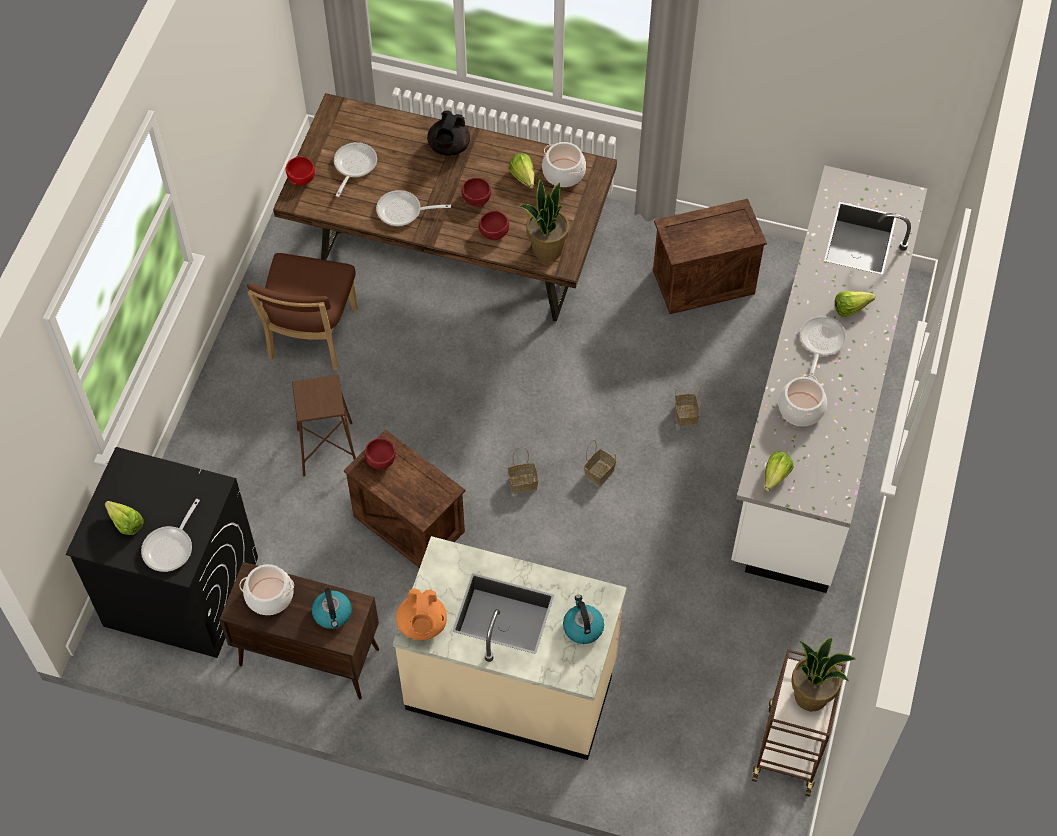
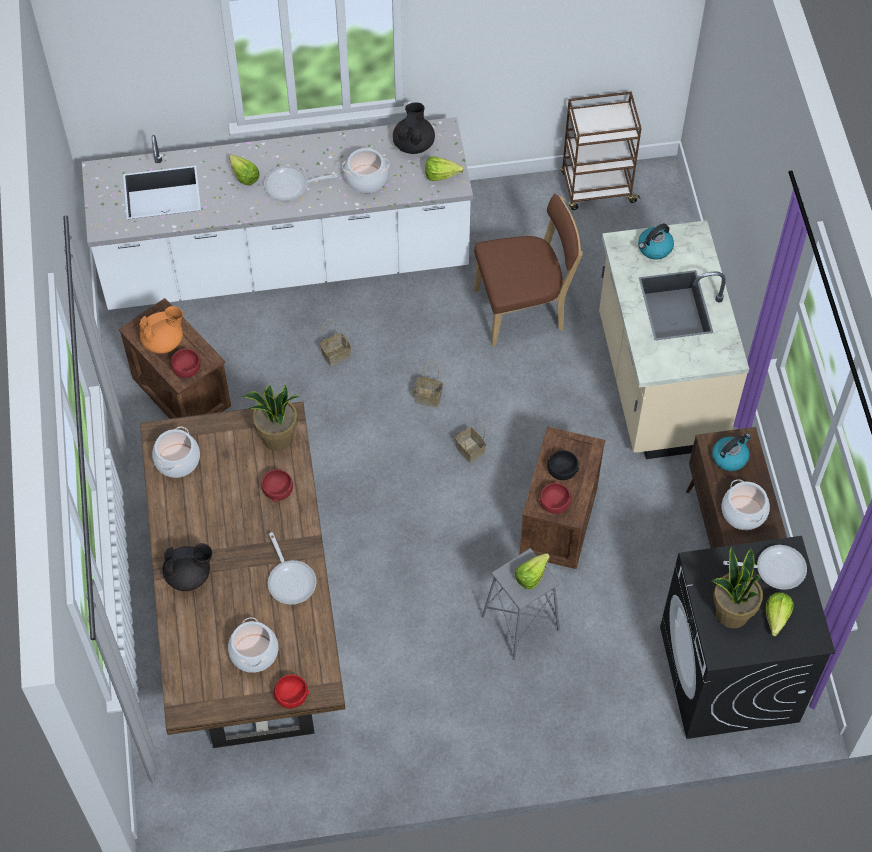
camera: 115 degrees left, 0 degrees up
(311, 338) = (406, 699): brown chair -> brown chair (524, 309)
(327, 449) = (520, 624): brown stool -> grey stool
(353, 166) = (254, 653): frying pan -> cooking pot
(410, 480) = (562, 471): none -> black bowl
(422, 625) = (721, 355): orange teapot -> orange teapot (164, 341)
(476, 198) = (244, 523): red bowl -> red bowl (187, 369)
(524, 180) = (202, 491): lettuce -> lettuce (534, 574)
(811, 695) = (599, 120): potted plant -> potted plant (731, 613)
(830, 469) = (413, 143): none -> black teapot

